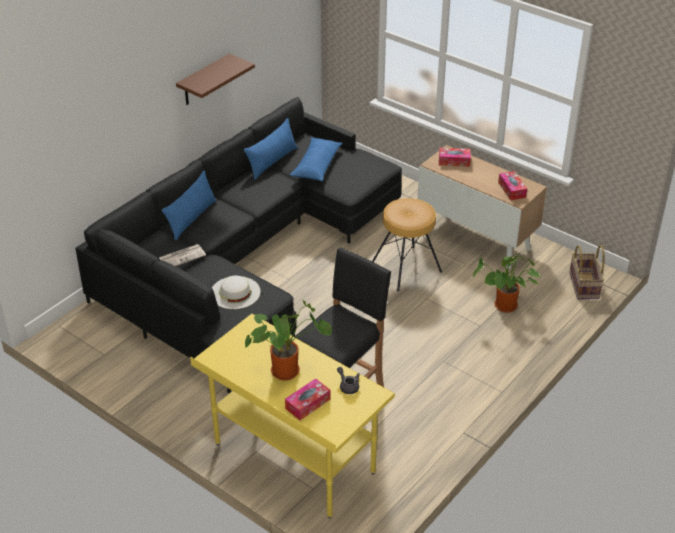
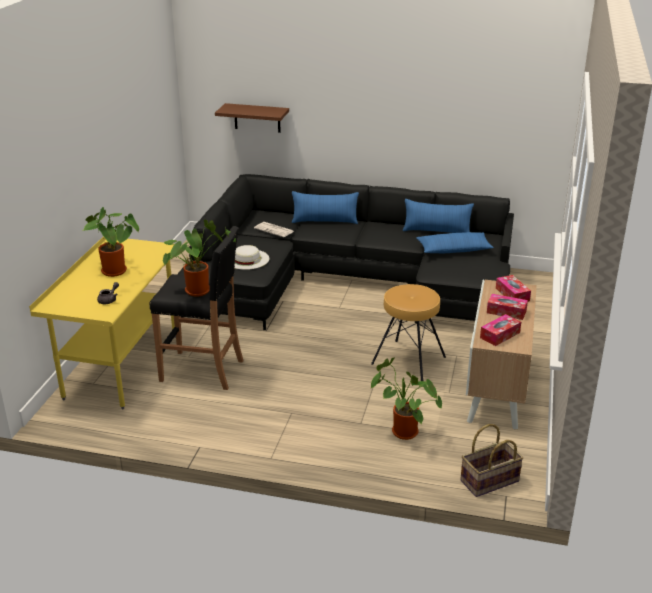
camera: 65 degrees right, 10 degrees down
(204, 80) = (400, 122): brown shelf -> brown shelf (257, 118)
(308, 404) = (79, 288): tissue box -> tissue box (506, 312)
(344, 326) = (199, 289): none -> potted plant

